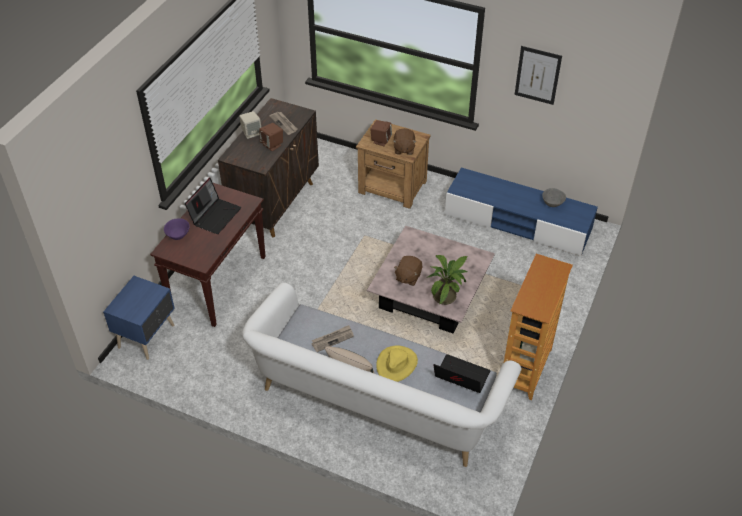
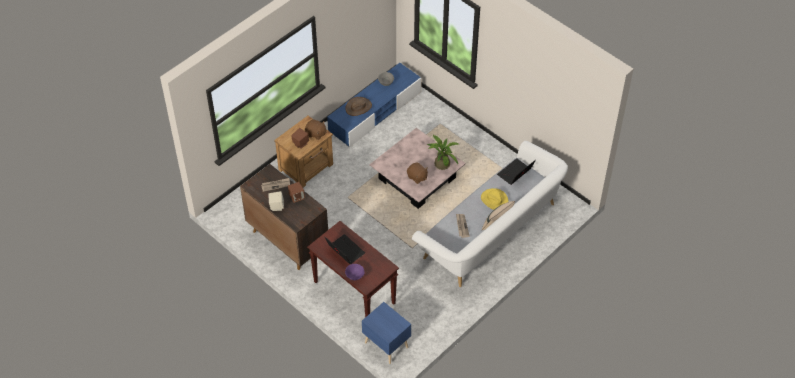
camera: 70 degrees left, 5 degrees up
(493, 189) = (358, 107): none -> brown hat
(526, 369) = (497, 152): bookcase -> none
(537, 75) = (348, 25): picture -> none

